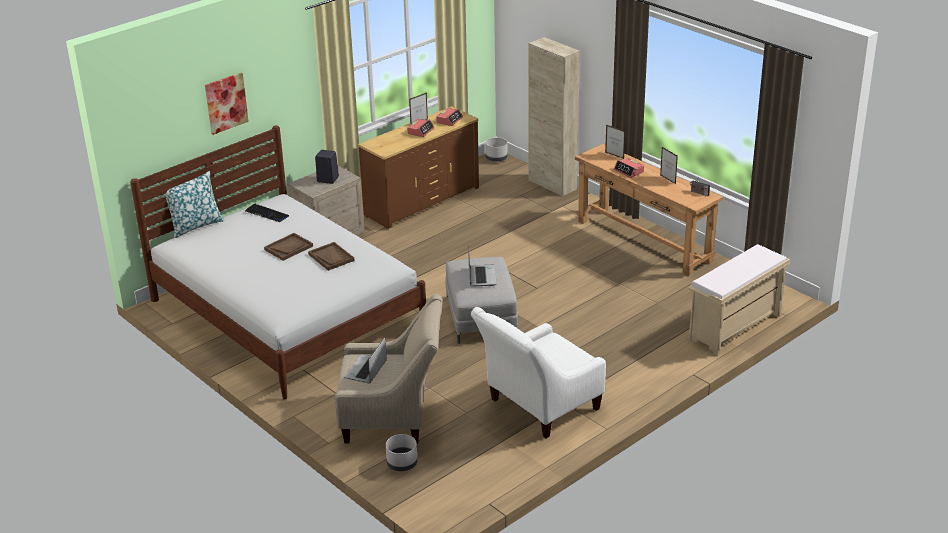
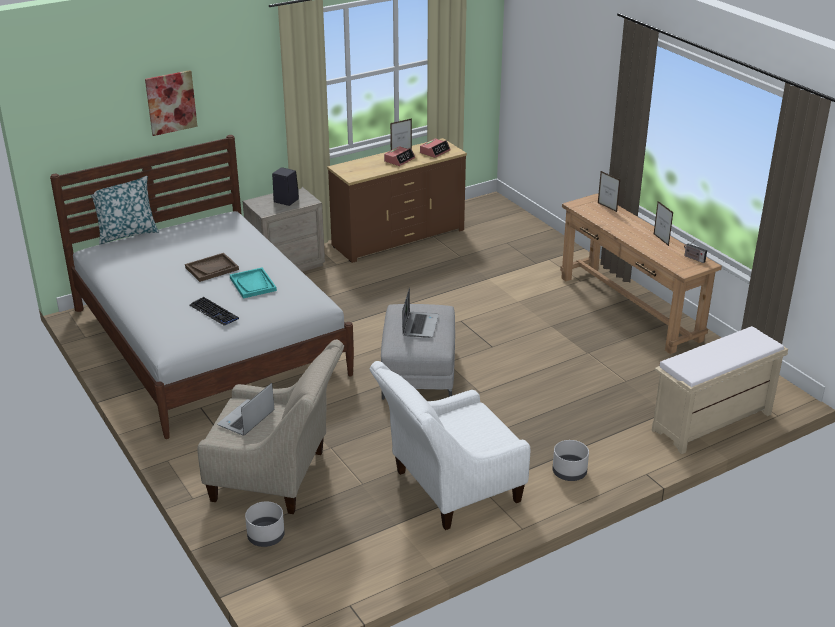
camera: 10 degrees right, 0 degrees up
(267, 214) = (206, 229): keyboard -> keyboard (214, 312)
(331, 257) = (253, 284): brown tray -> turquoise tray
(496, 158) = (493, 201): grey planter -> grey planter (569, 472)
(552, 185) = (544, 235): beige cabinet -> none
(629, 171) = (618, 226): alarm clock -> none

